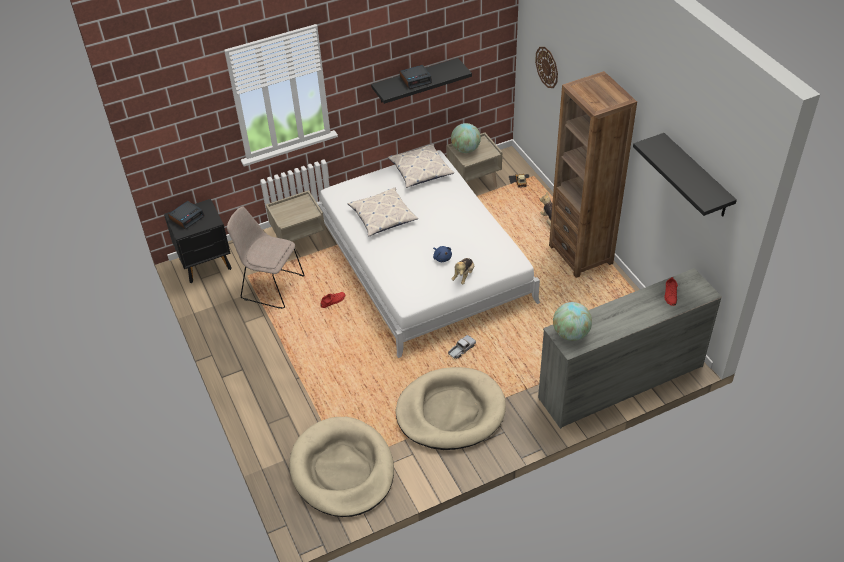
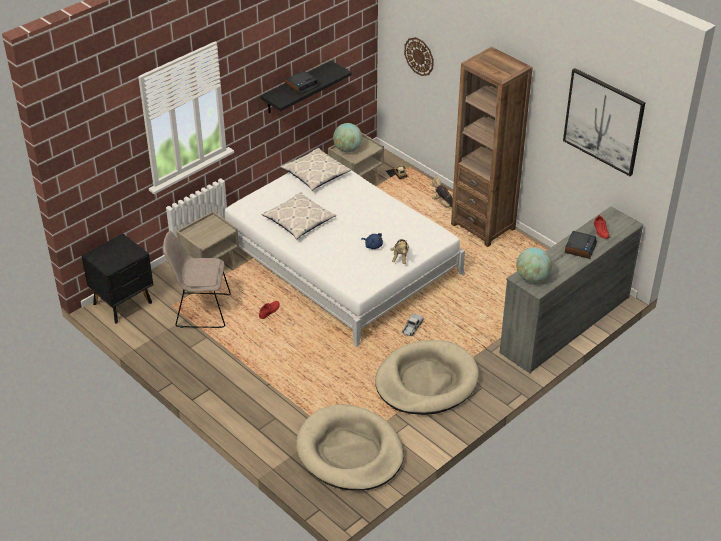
camera: 20 degrees left, 5 degrees down
(187, 217) = (108, 254): alarm clock -> alarm clock (580, 248)
(696, 176) = (603, 121): black shelf -> picture

